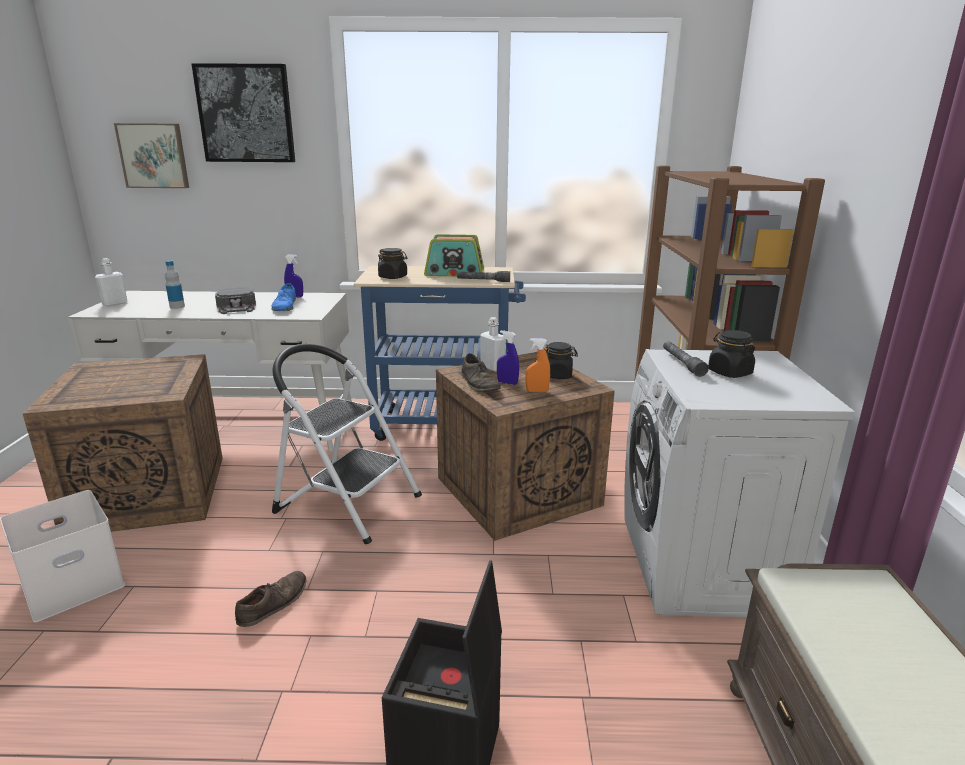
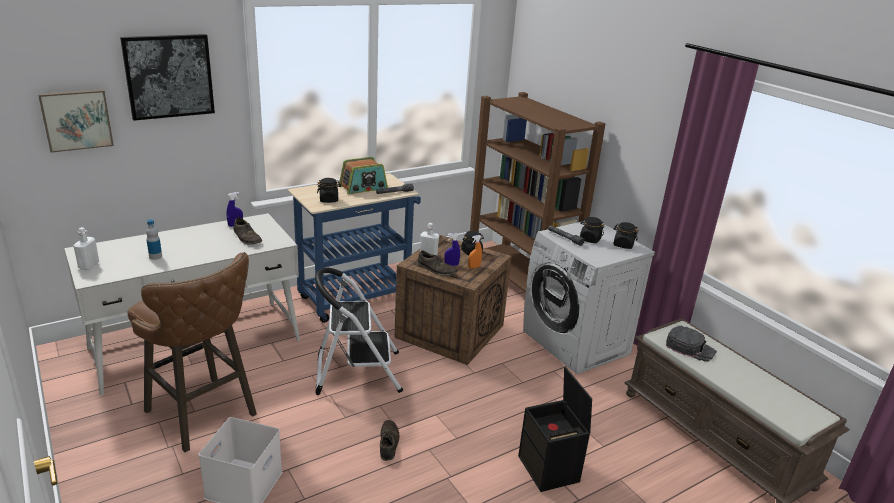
camera: 35 degrees left, 5 degrees up
(146, 495) = (203, 415): crate -> brown stool
(237, 306) = (207, 246): black cap -> black cap (690, 348)
(285, 307) = (247, 238): blue shoe -> brown shoe
(790, 390) = (623, 245): none -> black jar

